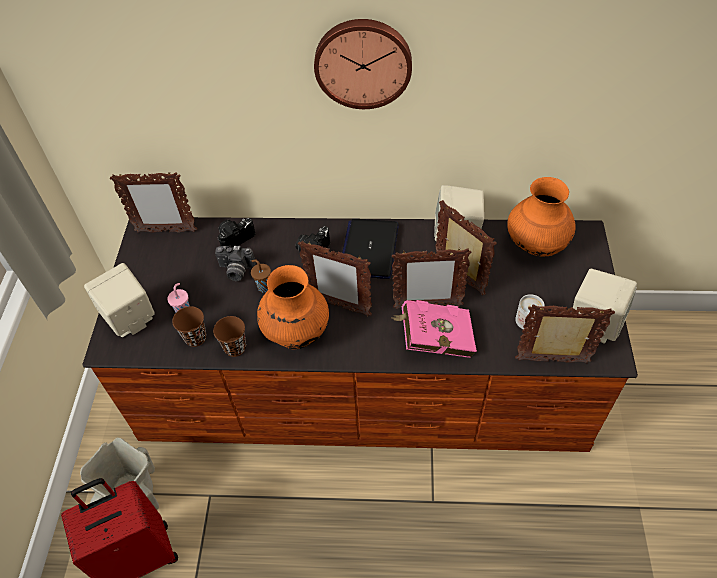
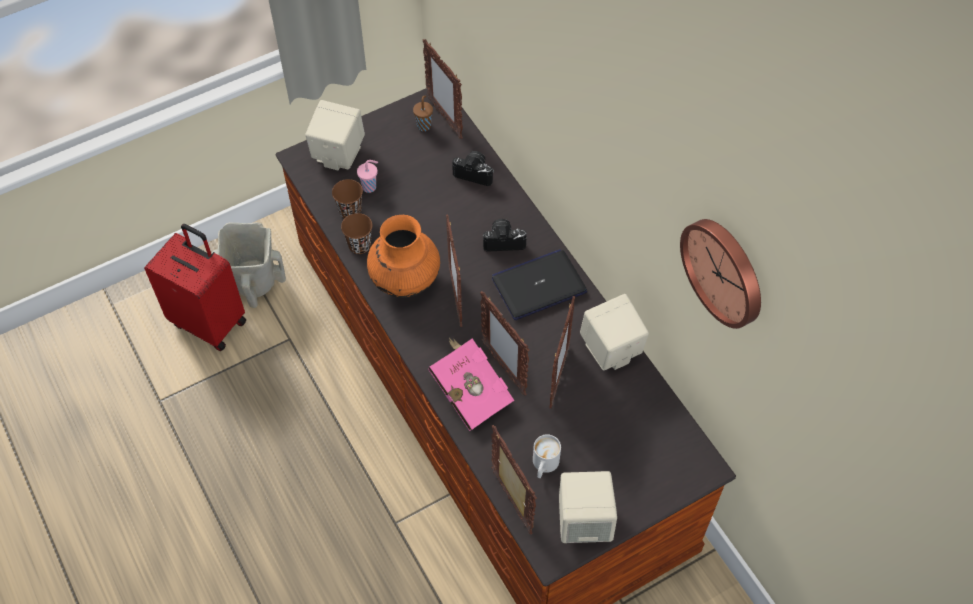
camera: 55 degrees right, 5 degrees up
(236, 271) = (438, 197): camera -> none
(263, 286) = (436, 227): brown cup -> brown cup (424, 125)
(363, 62) = (602, 128): wall clock -> wall clock (725, 271)
(536, 245) = (651, 427): orange vase -> none

